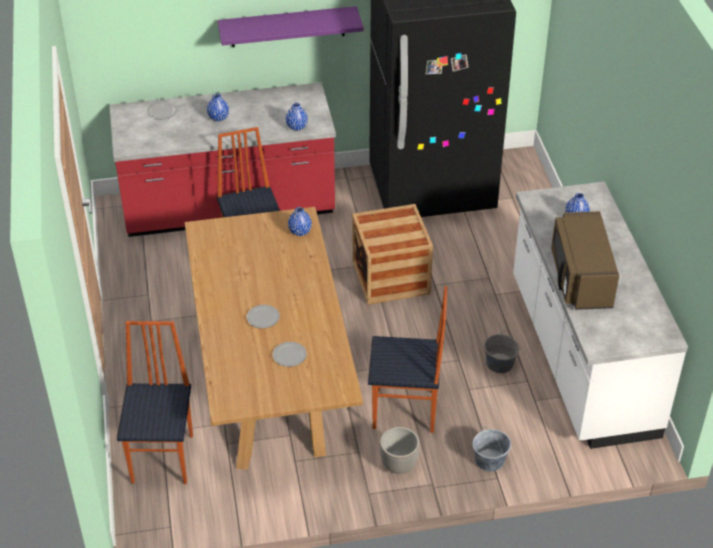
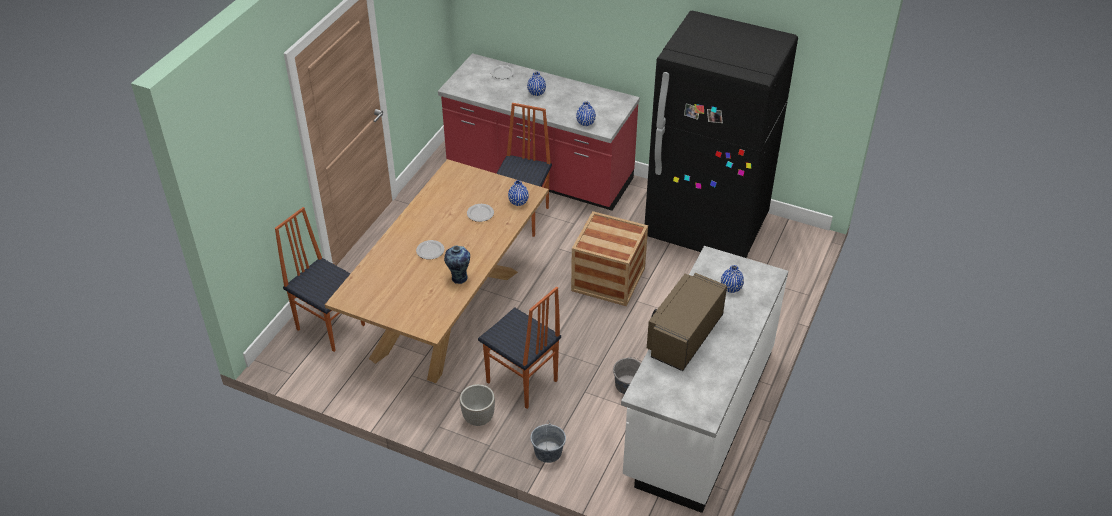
camera: 35 degrees right, 0 degrees up
(164, 458) = (331, 326): chair -> chair turned 90 degrees counterclockwise
(287, 27) = (617, 38): purple shelf -> none
(289, 356) = (420, 286): plate -> plate (480, 214)
(319, 330) = (458, 278): none -> vase

